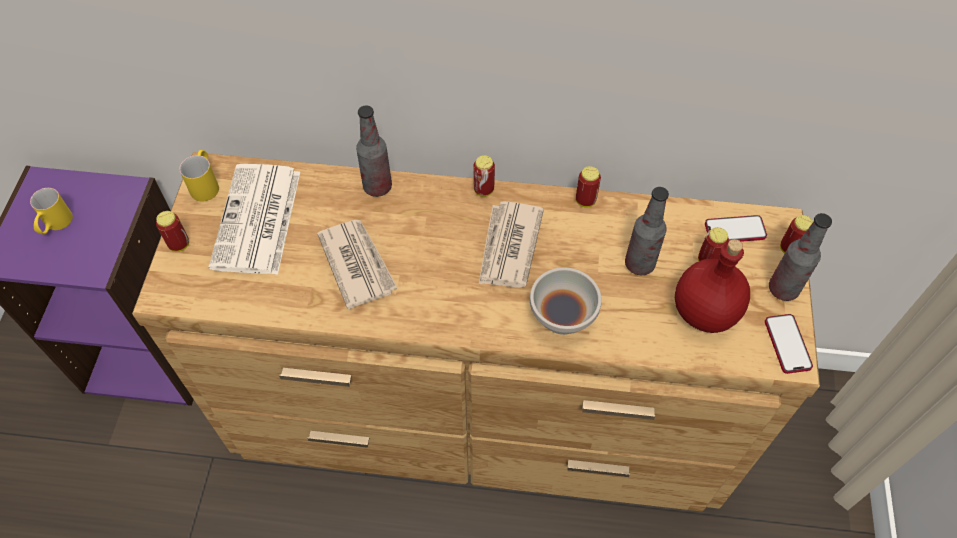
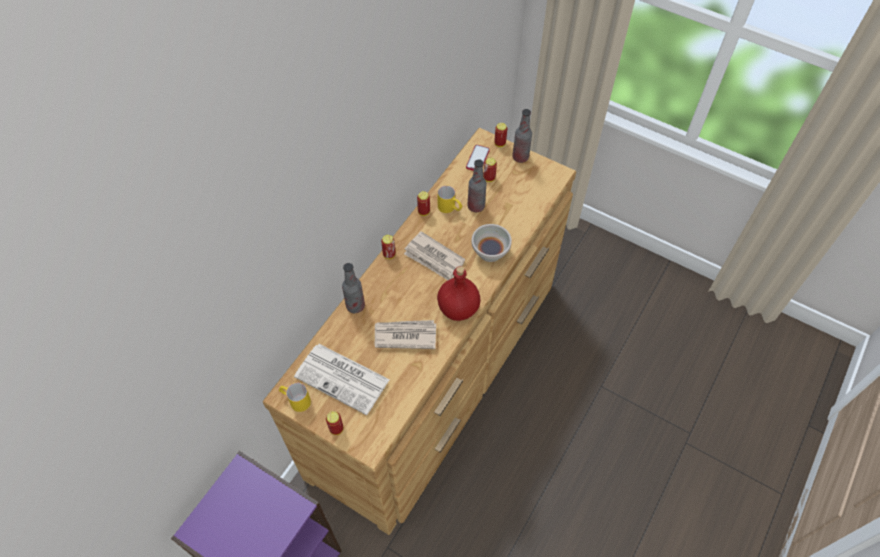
camera: 65 degrees left, 0 degrees up
(55, 225) = (242, 527): yellow mug -> yellow mug (450, 208)
(705, 313) = (518, 193): red bottle -> red bottle (459, 308)
(787, 344) = (550, 171): phone -> none

